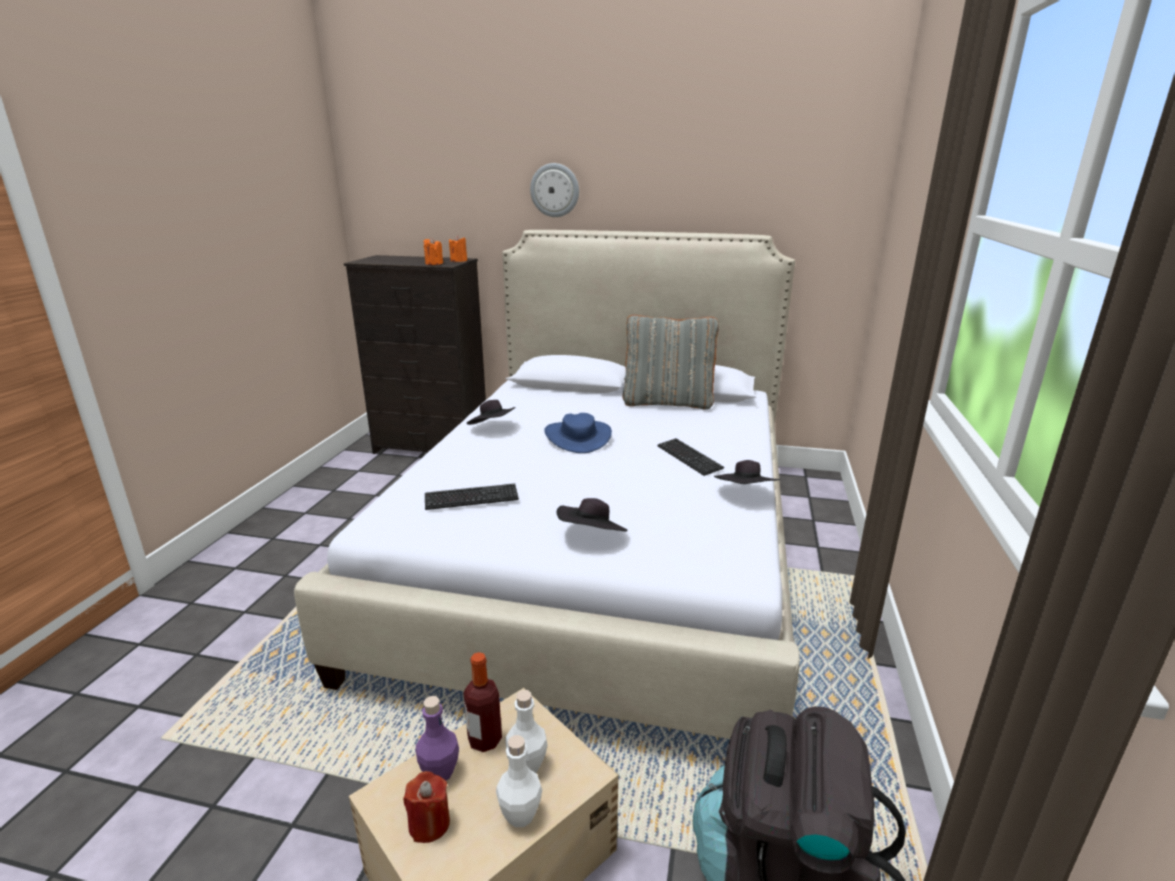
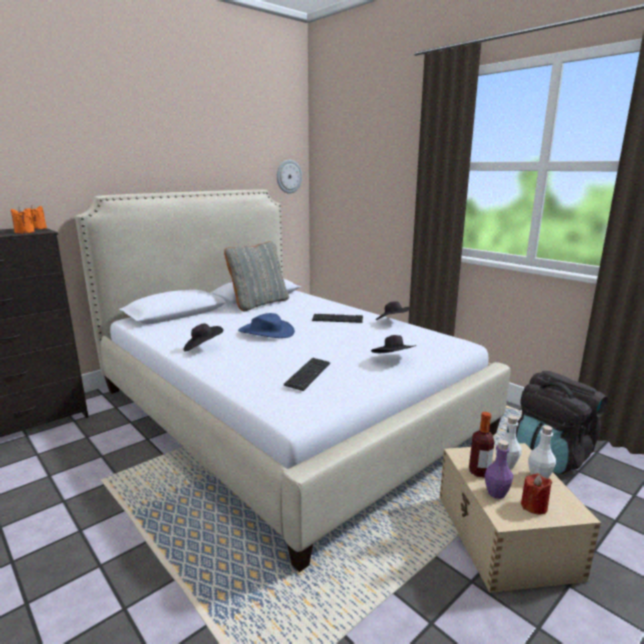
camera: 55 degrees left, 5 degrees down
(555, 190) = (109, 162): wall clock -> wall clock (288, 176)

